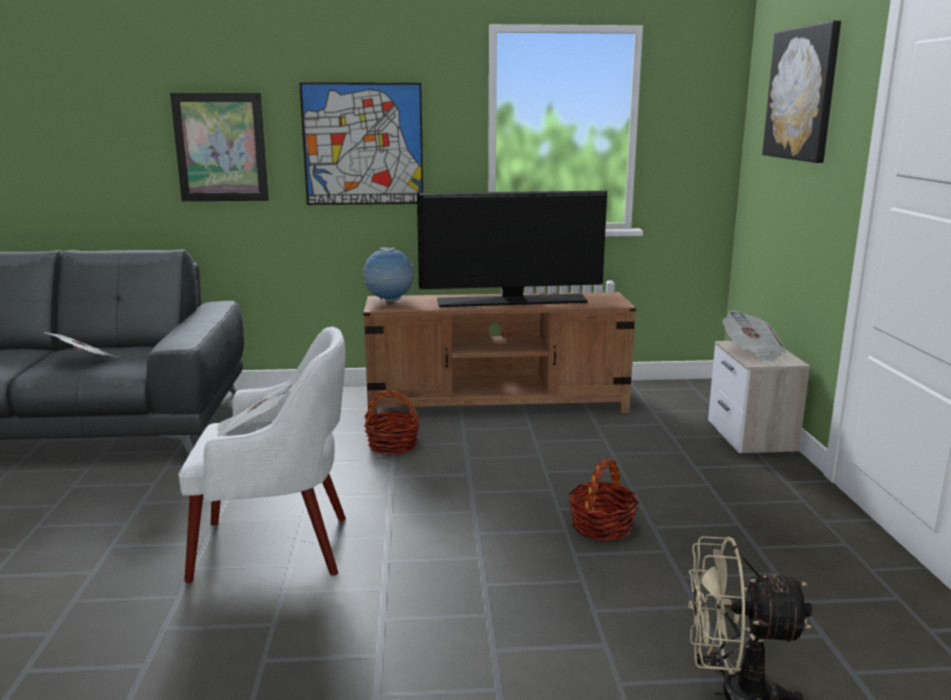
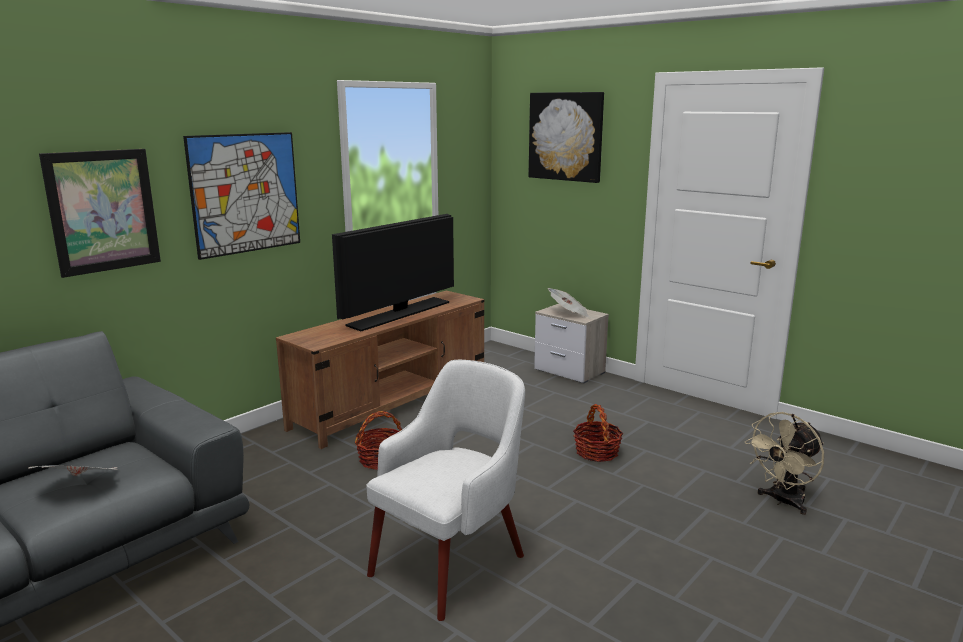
camera: 45 degrees left, 0 degrees up
(254, 430) = (433, 467): newspaper -> none
(389, 301) = (309, 337): globe -> none

